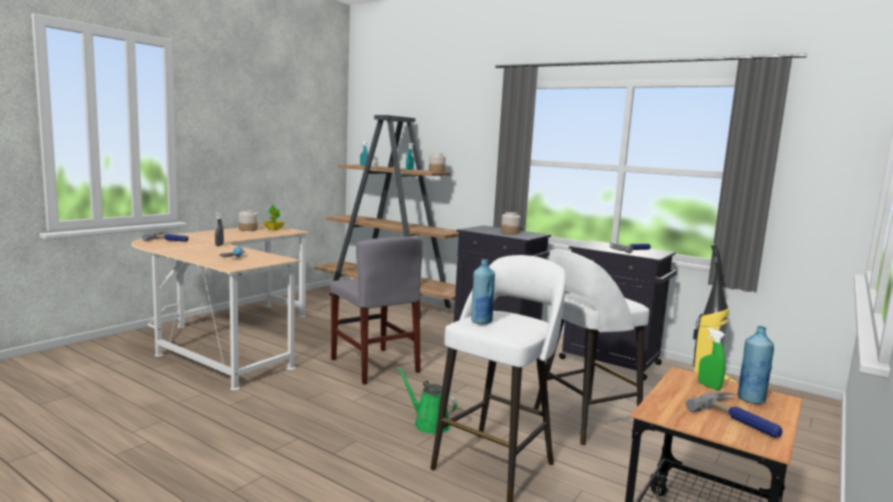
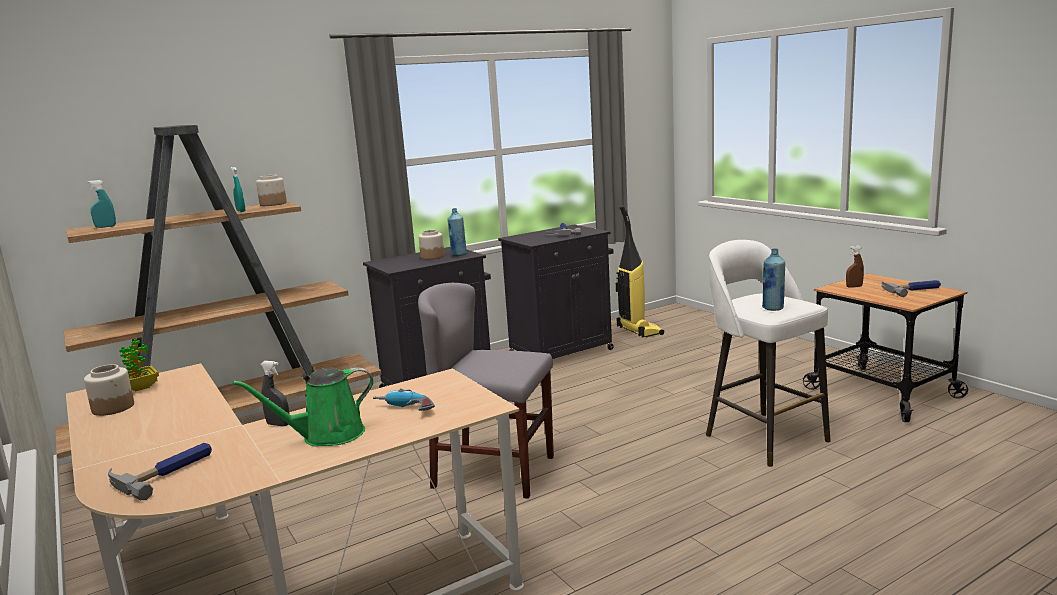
camera: 65 degrees left, 5 degrees up
(374, 365) = (494, 472): grey chair -> grey chair turned 150 degrees counterclockwise
(429, 423) = (674, 456): green watering can -> green watering can (327, 436)
(583, 421) = (686, 388): white stool -> none
(709, 386) = (854, 286): green spray bottle -> brown spray bottle
(751, 399) = (875, 282): blue bottle -> blue bottle (459, 254)

